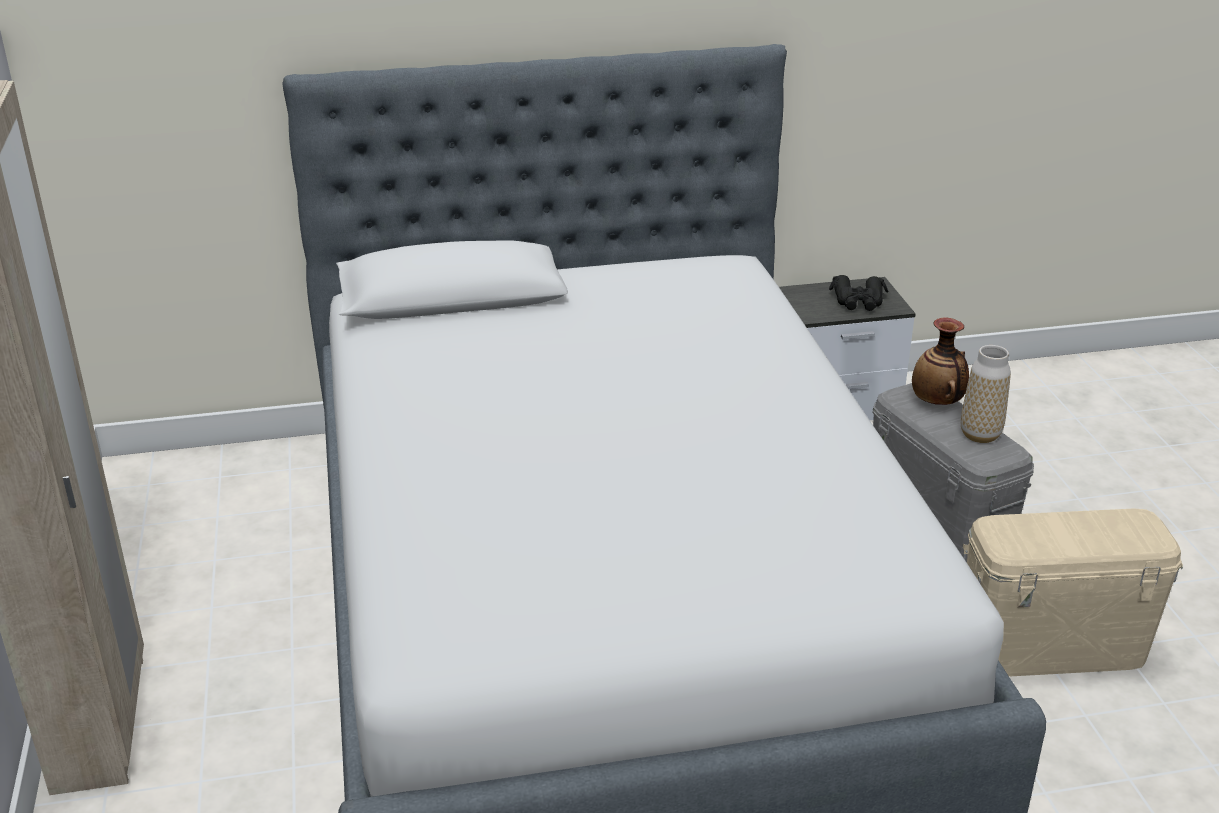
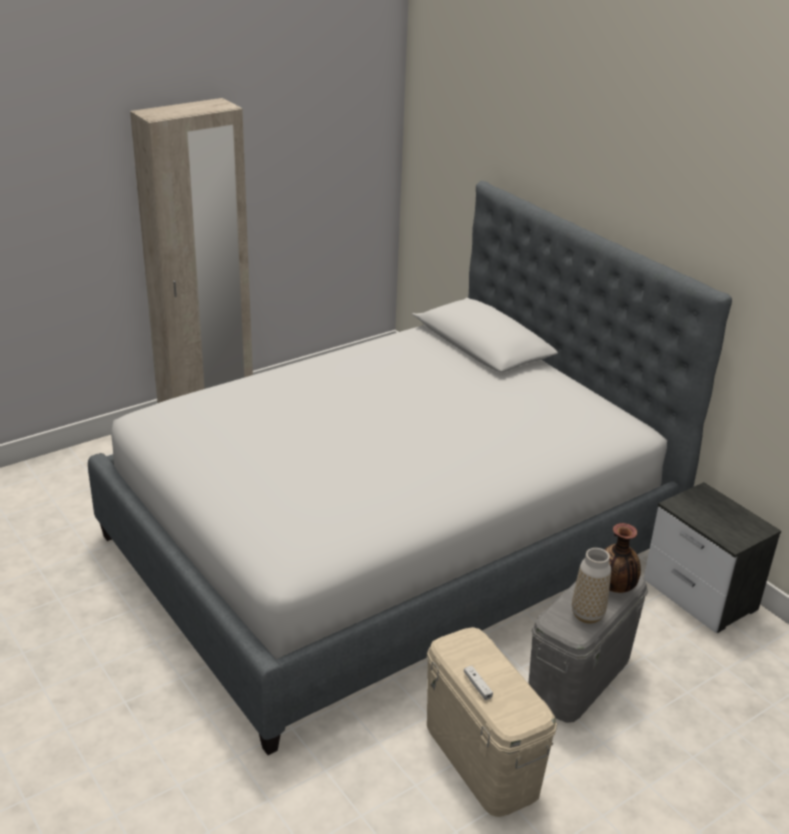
camera: 65 degrees right, 0 degrees up
(858, 301) = (724, 523): black binoculars -> none
(1089, 546) = (477, 686): none -> white game controller

